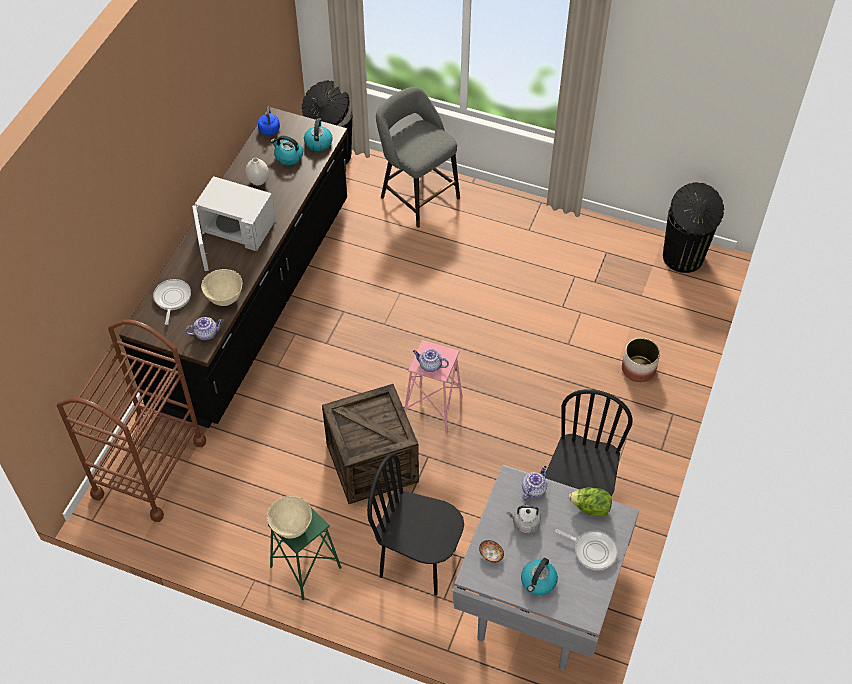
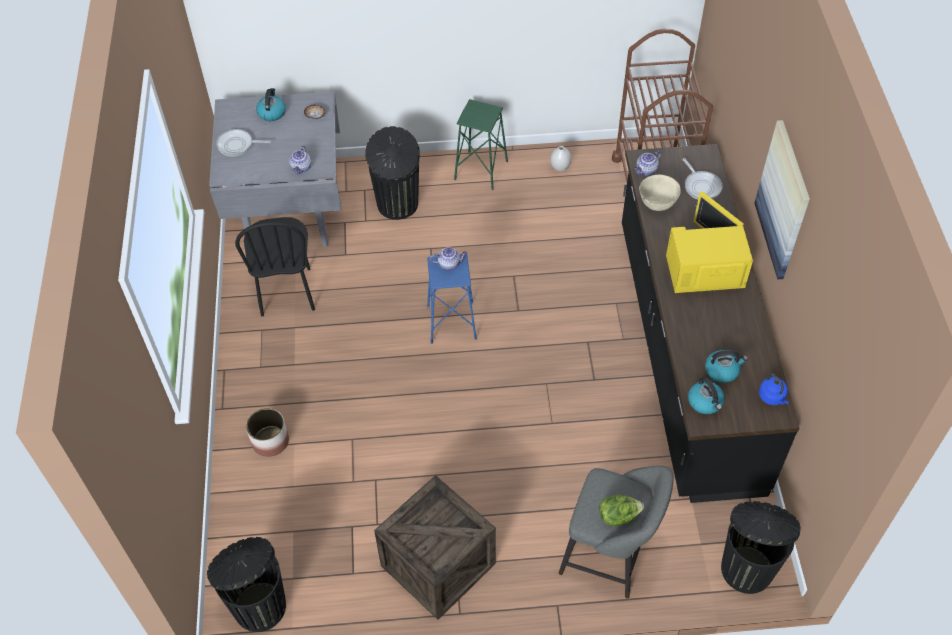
camera: 155 degrees right, 0 degrees up
(182, 133) = (783, 200): none -> picture
(234, 229) = (706, 269): white microwave -> yellow microwave
(259, 181) = (727, 328): white vase -> white vase (560, 168)
(291, 527) = (483, 111): beige bowl -> none
(372, 463) = (477, 258): crate -> crate (438, 564)
(418, 562) = (397, 205): black chair -> black trash can
(432, 408) = (452, 322): pink stool -> blue stool
(524, 523) = (298, 143): grey kettle -> none
(590, 508) = (249, 171): lettuce -> lettuce (618, 516)

